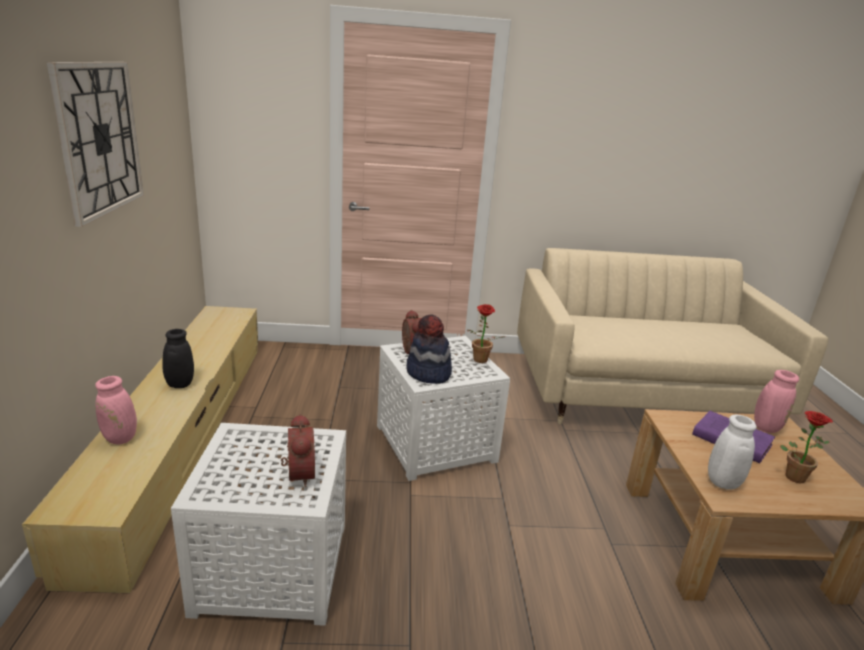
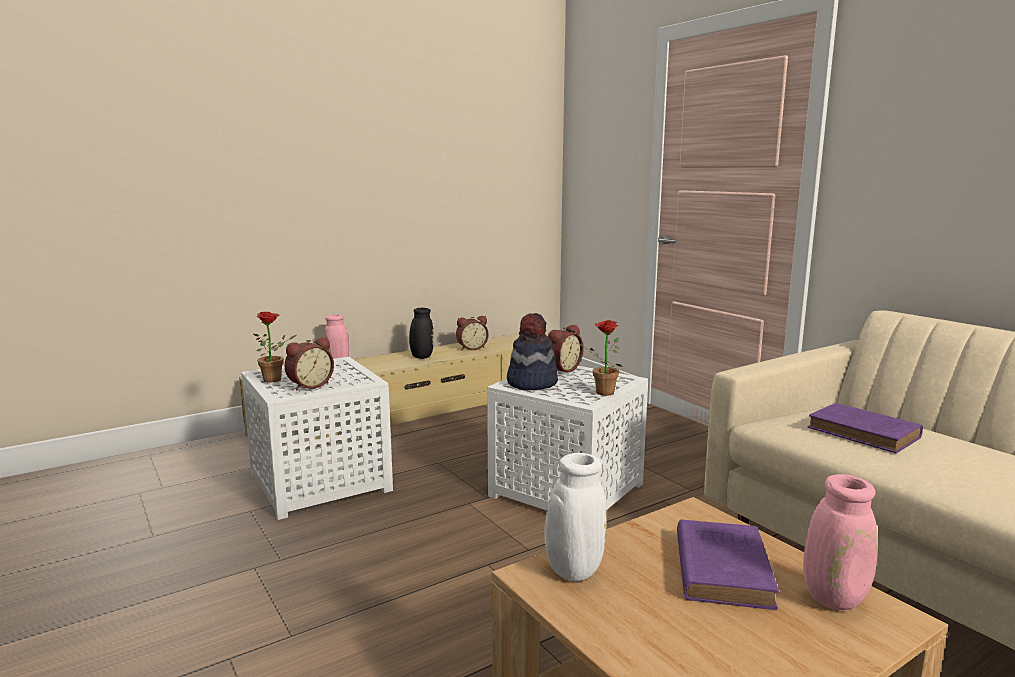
camera: 60 degrees right, 10 degrees down
(99, 139) = (404, 152): wall clock -> none
(198, 353) = (471, 348): none -> alarm clock
(627, 333) = (866, 434): none -> purple book
(793, 475) = (704, 638): potted plant -> potted plant (276, 379)

